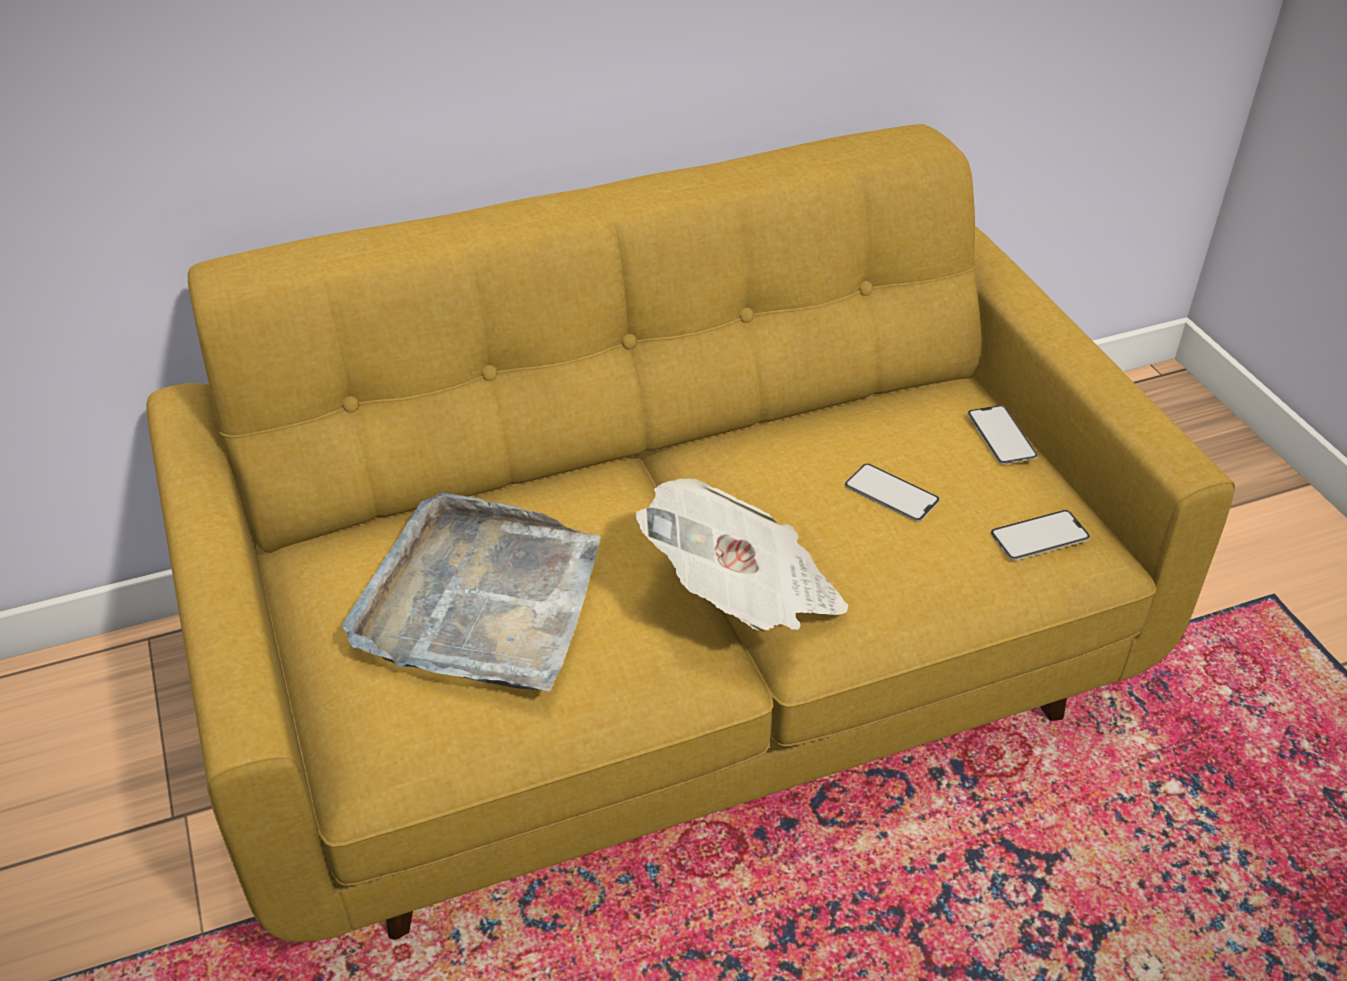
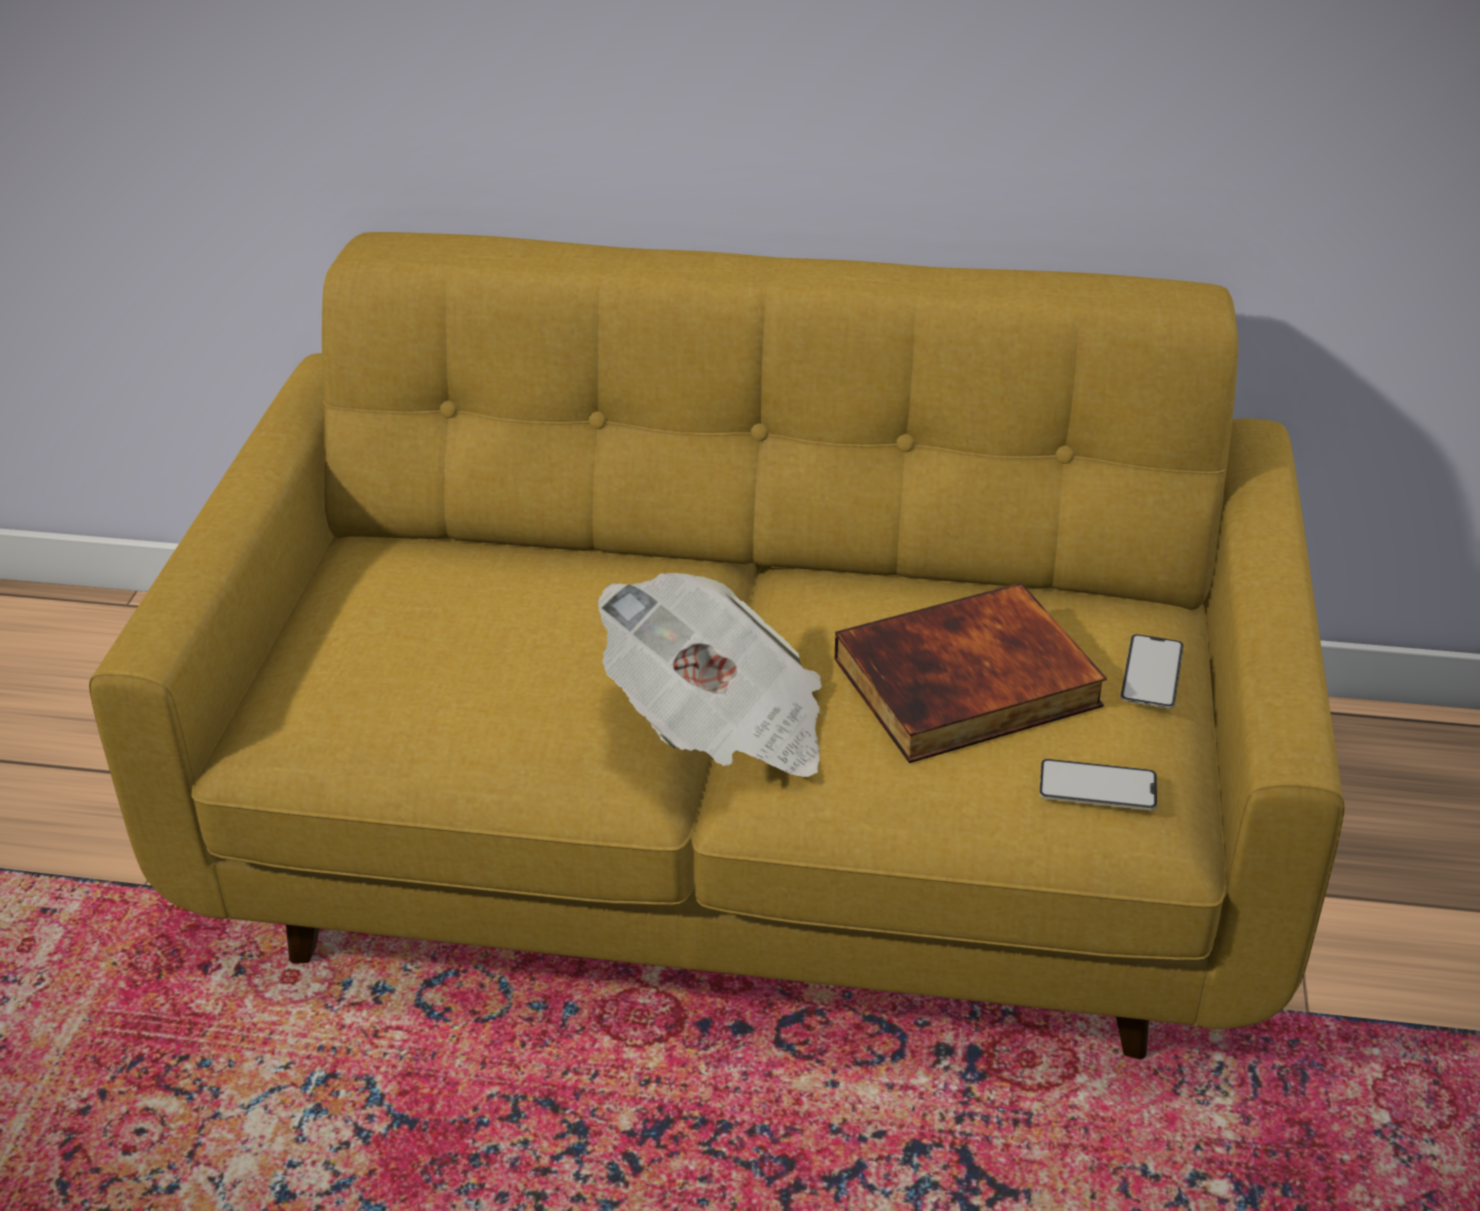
camera: 30 degrees right, 5 degrees down
(481, 601) = (468, 638): grey tray -> none
(891, 493) = (967, 686): phone -> book

